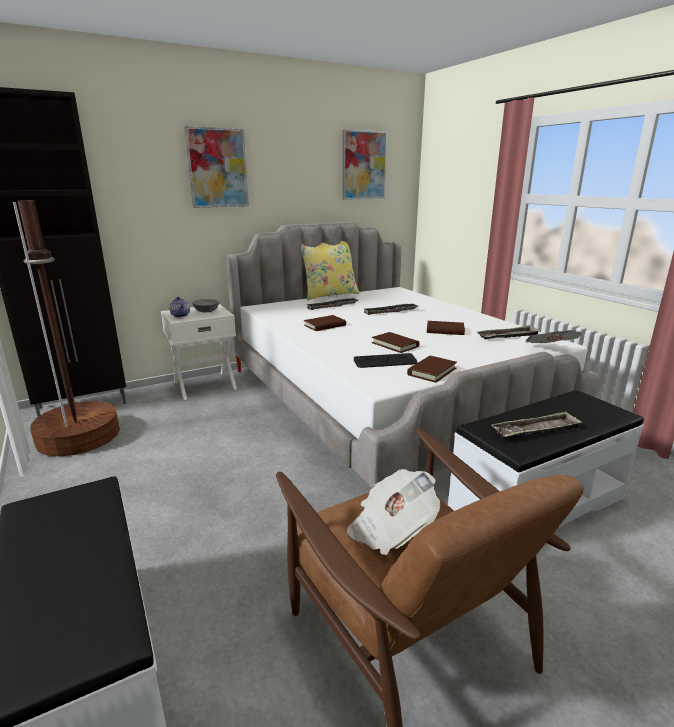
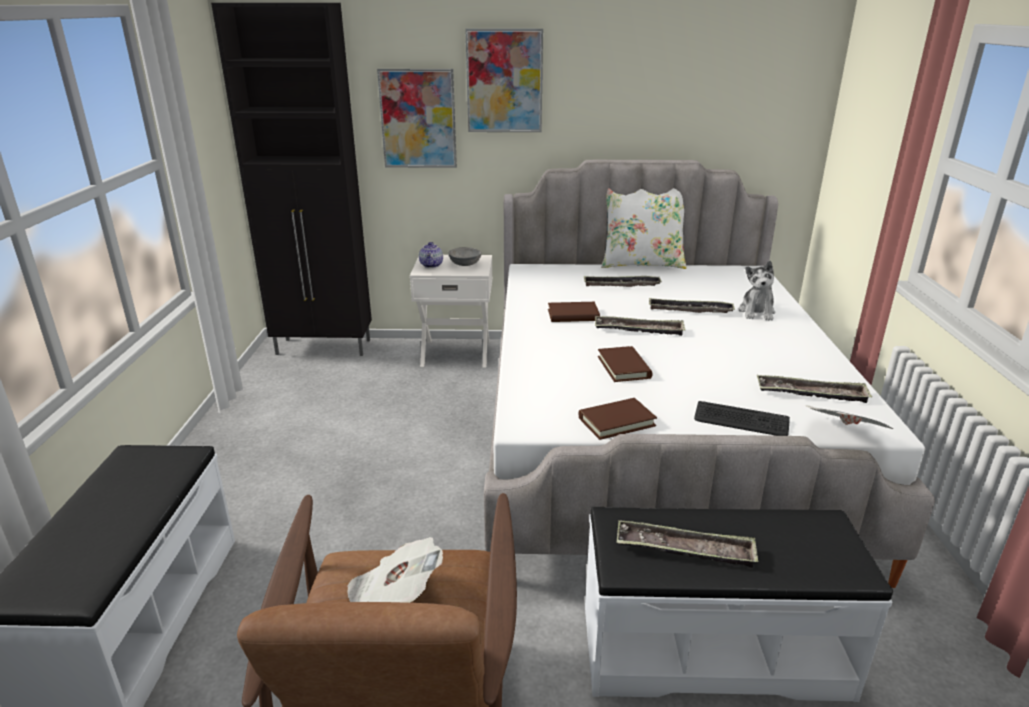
camera: 30 degrees right, 5 degrees up
(79, 436) = (294, 383): brown floor lamp -> none
(329, 295) = (642, 263): yellow pillow -> white pillow
(364, 165) = (732, 76): picture -> picture (418, 119)
(376, 325) = (639, 330): none -> tray
(385, 362) = (577, 390): keyboard -> keyboard (741, 420)
(427, 307) = (757, 312): none -> plush toy
(445, 330) = (726, 360): brown book -> none

